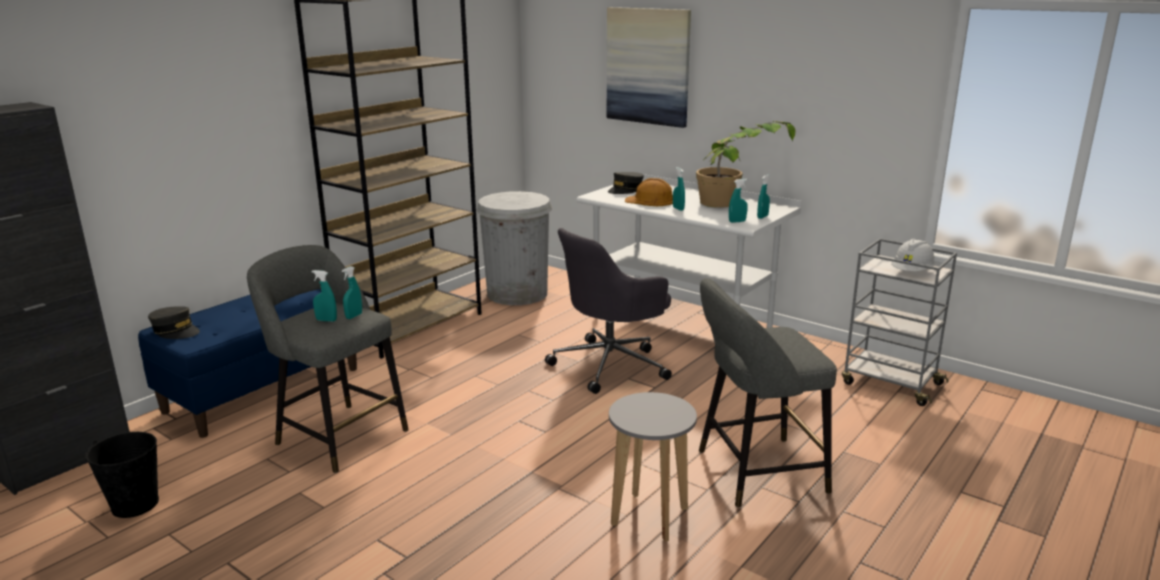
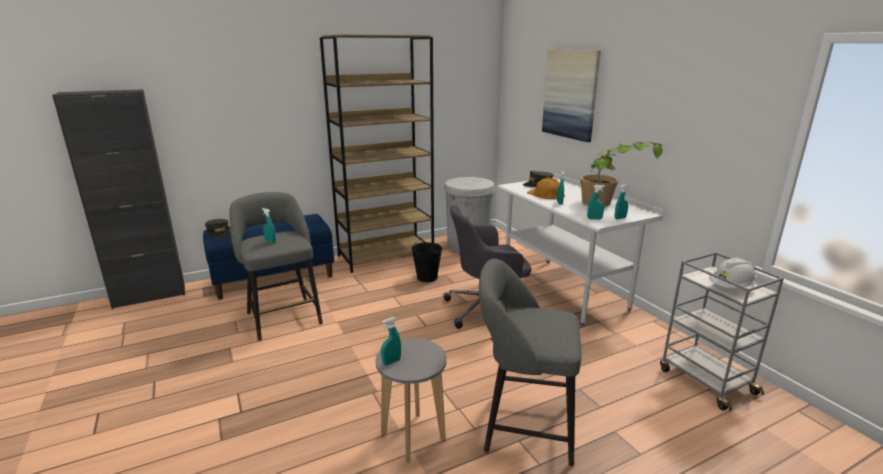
camera: 25 degrees right, 0 degrees up
(135, 504) = (151, 330): black bucket -> black bucket (427, 277)
(354, 316) = (288, 242): turquoise spray bottle -> turquoise spray bottle (391, 362)

